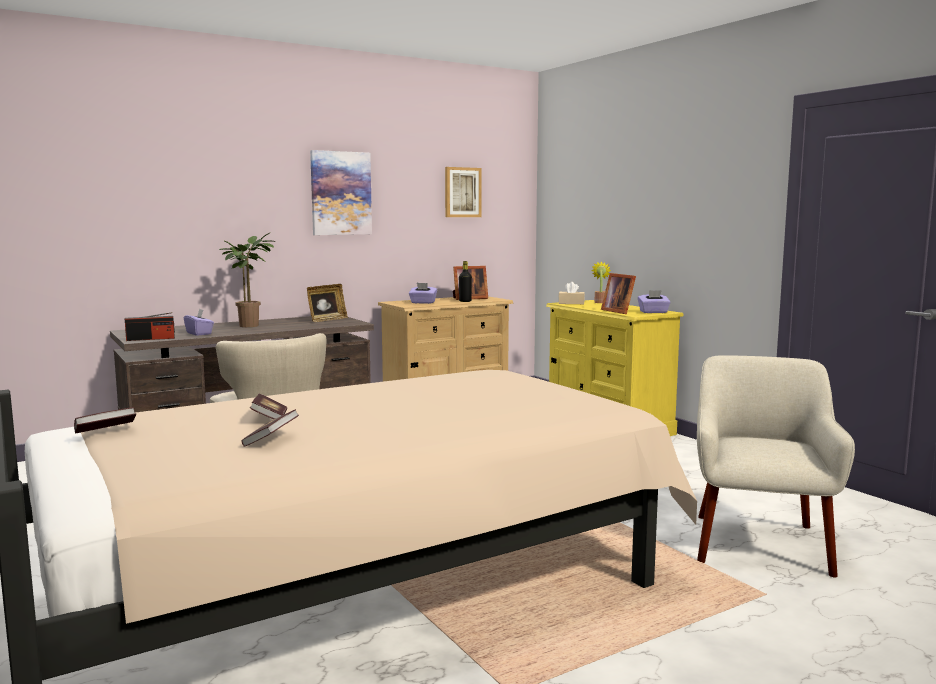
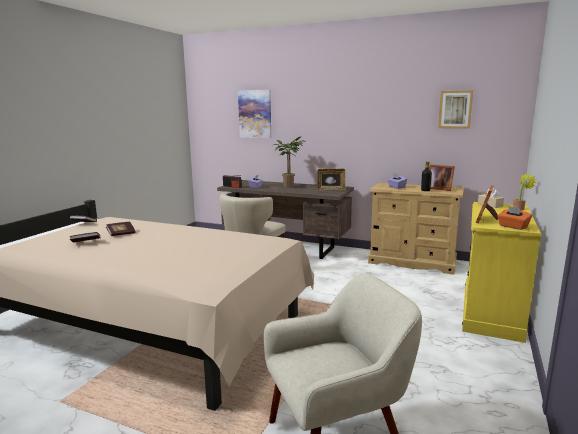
camera: 55 degrees right, 5 degrees up
(341, 193) = (360, 112): picture -> picture (255, 114)
(653, 312) = (512, 227): purple tissue box -> orange tissue box

